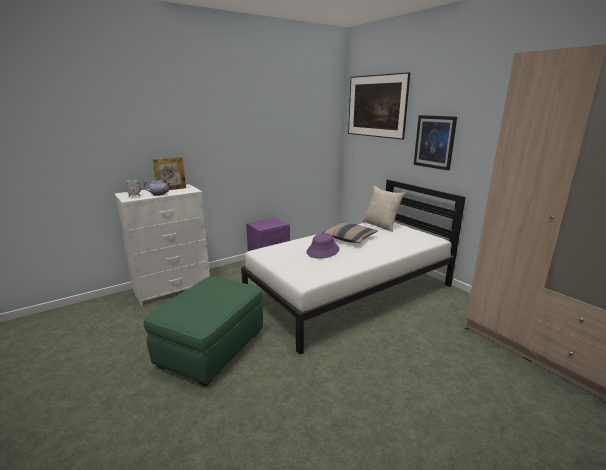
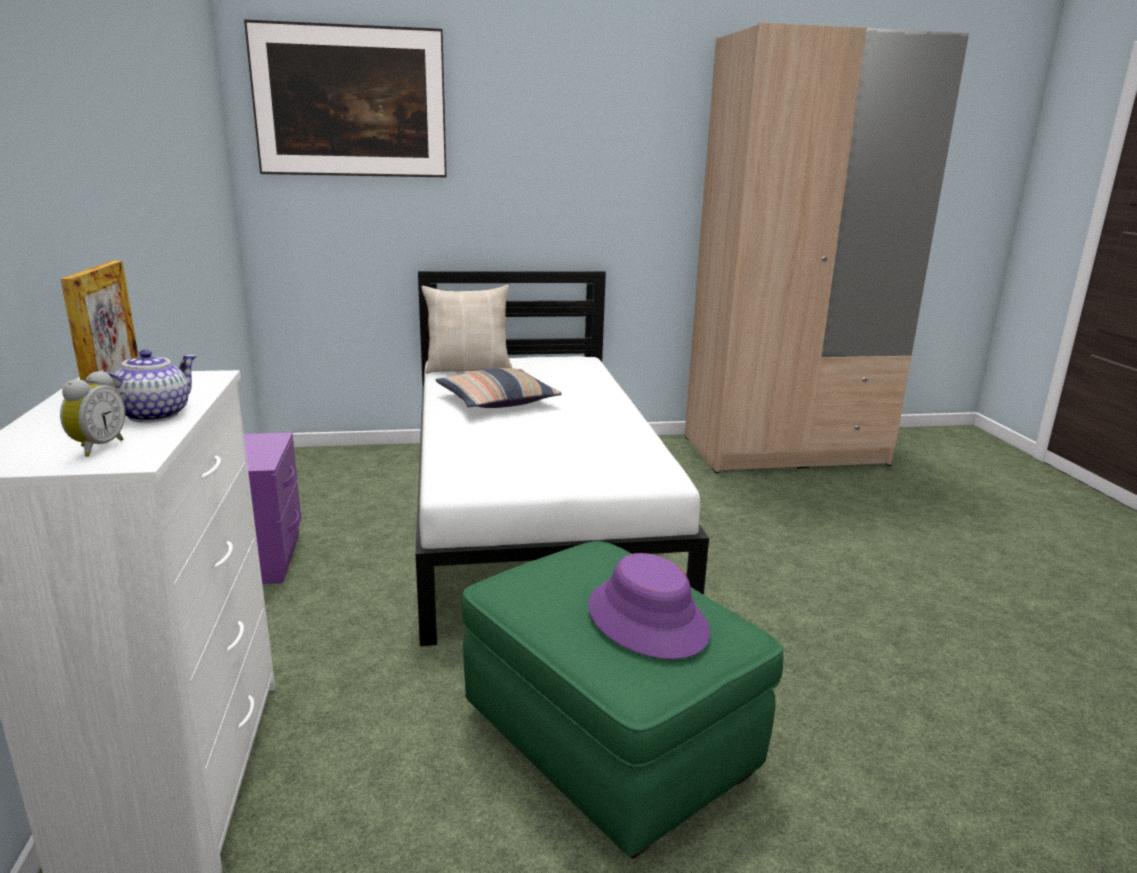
camera: 65 degrees left, 0 degrees up
(323, 251) = (533, 433): purple hat -> purple hat (648, 619)
(434, 142) = (523, 177): picture -> none

